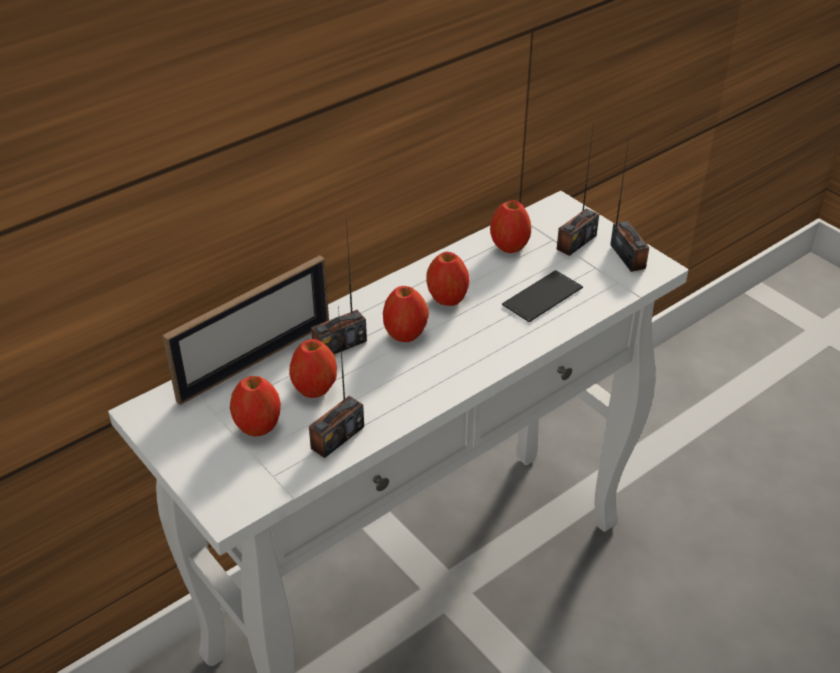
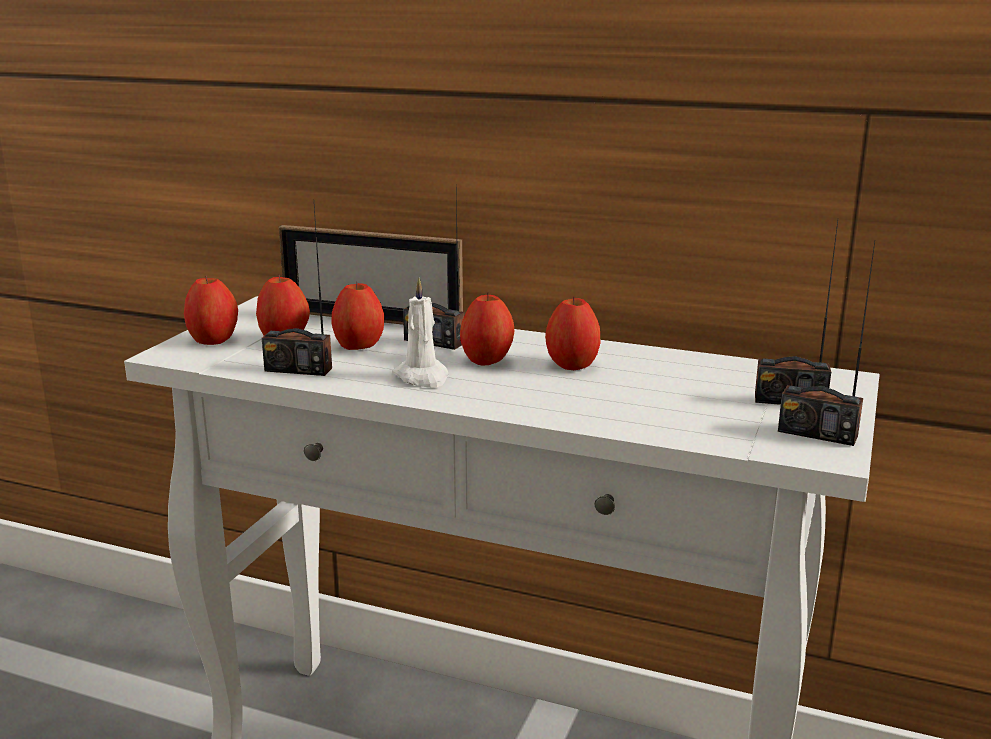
camera: 60 degrees right, 20 degrees down
(411, 377) = (422, 377): none -> white candle
(509, 246) = (717, 372): apple -> apple (213, 340)
(542, 296) = (652, 406): phone -> none
(627, 256) = (817, 433): radio -> radio turned 75 degrees clockwise

